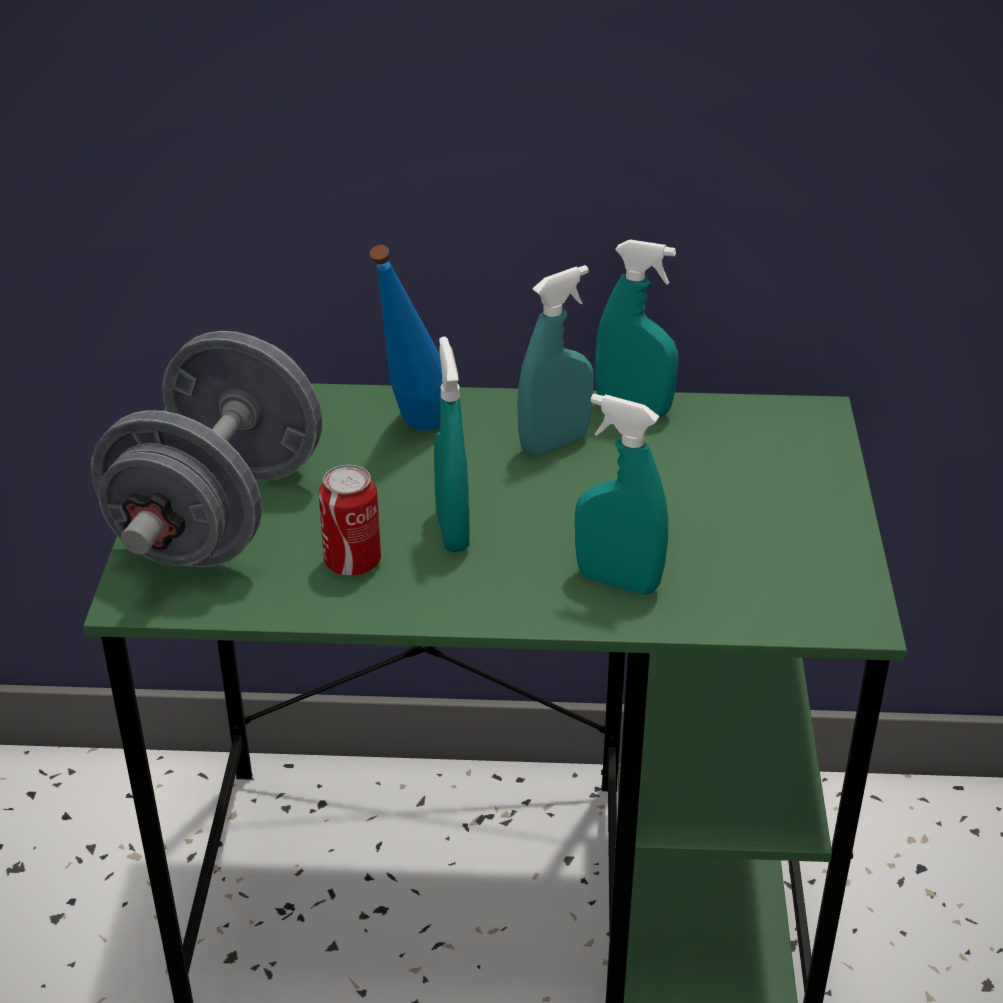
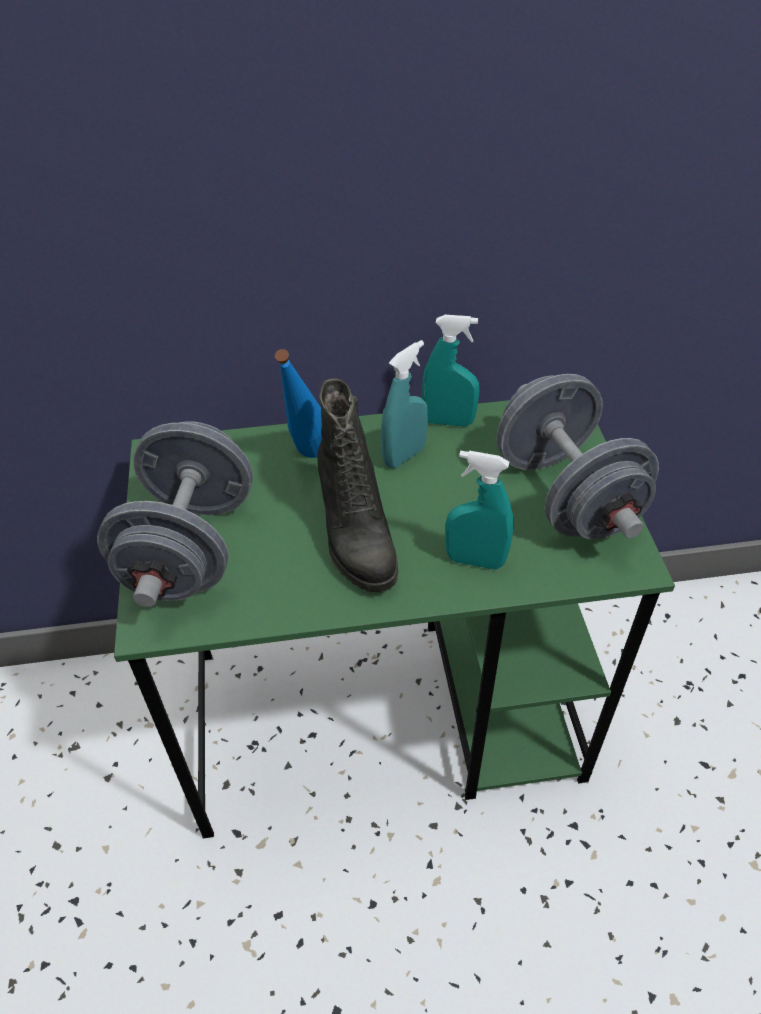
camera: 10 degrees left, 10 degrees up
(352, 562) = (292, 572): can -> none
(452, 530) = (354, 536): turquoise spray bottle -> black boot
(779, 520) = (566, 495): none -> grey dumbbell

